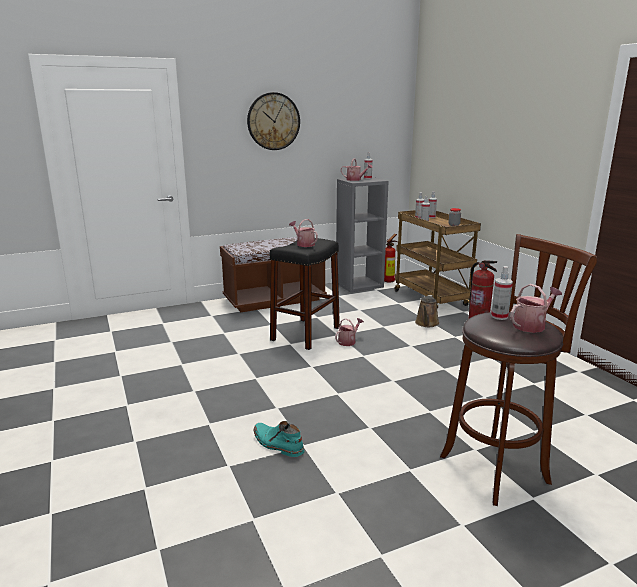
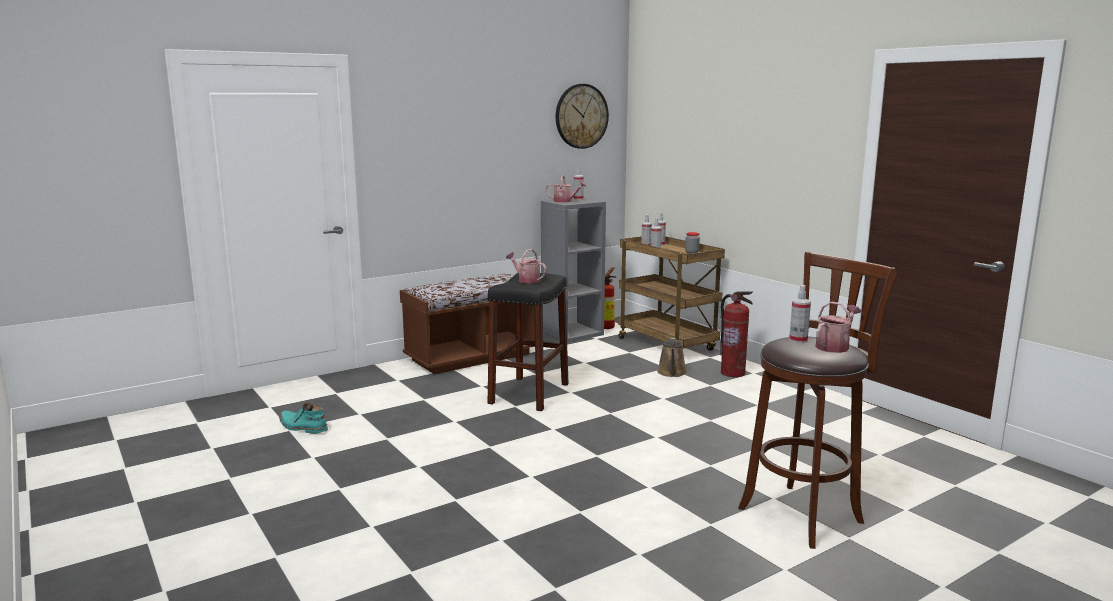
camera: 10 degrees left, 5 degrees down
(273, 121) = (464, 131): wall clock -> wall clock (581, 116)
(277, 444) = (549, 513): turquoise boot -> turquoise boot (302, 427)
(348, 341) = (586, 398): watering can -> none

